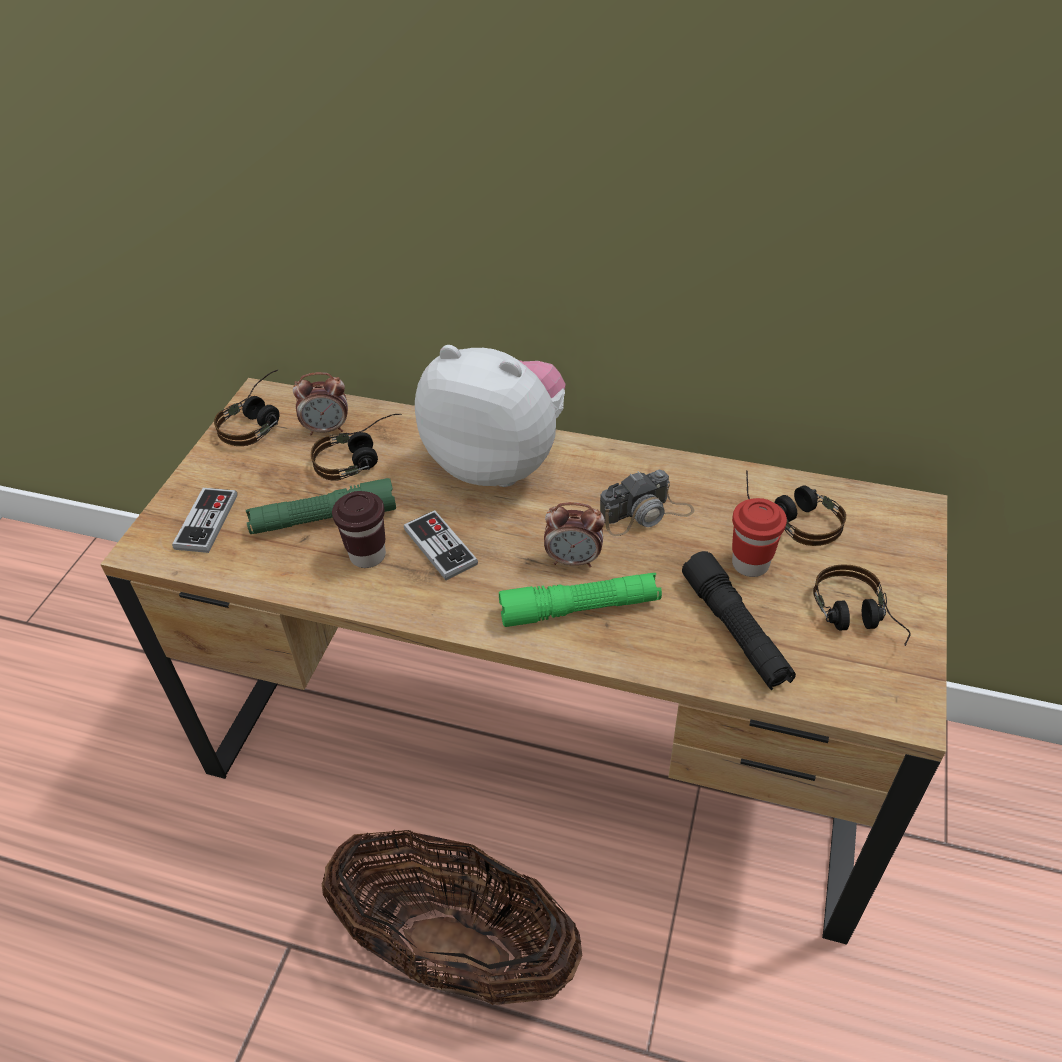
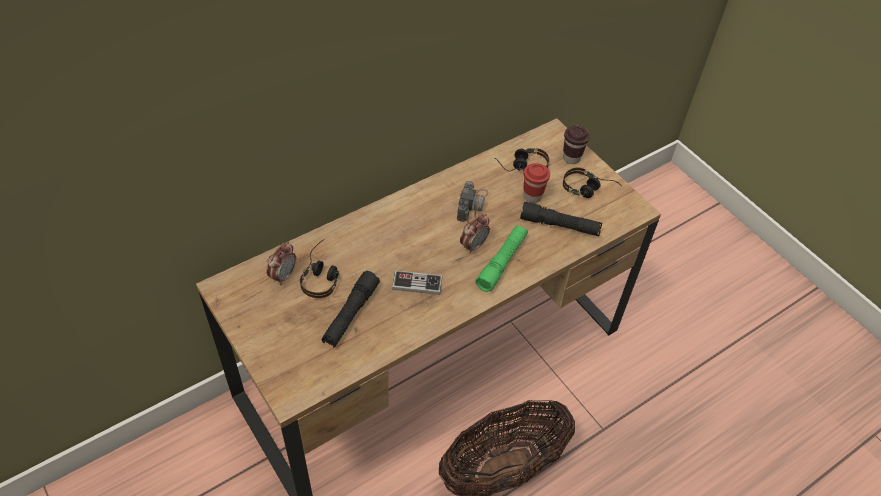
camera: 55 degrees left, 5 degrees up
(206, 522) = (299, 362): game controller -> none
(259, 420) = (241, 298): headphones -> none
(324, 519) = (350, 314): green flashlight -> black flashlight
(367, 555) = (394, 312): brown cup -> brown cup (571, 158)
(498, 462) = (384, 229): plush toy -> none

